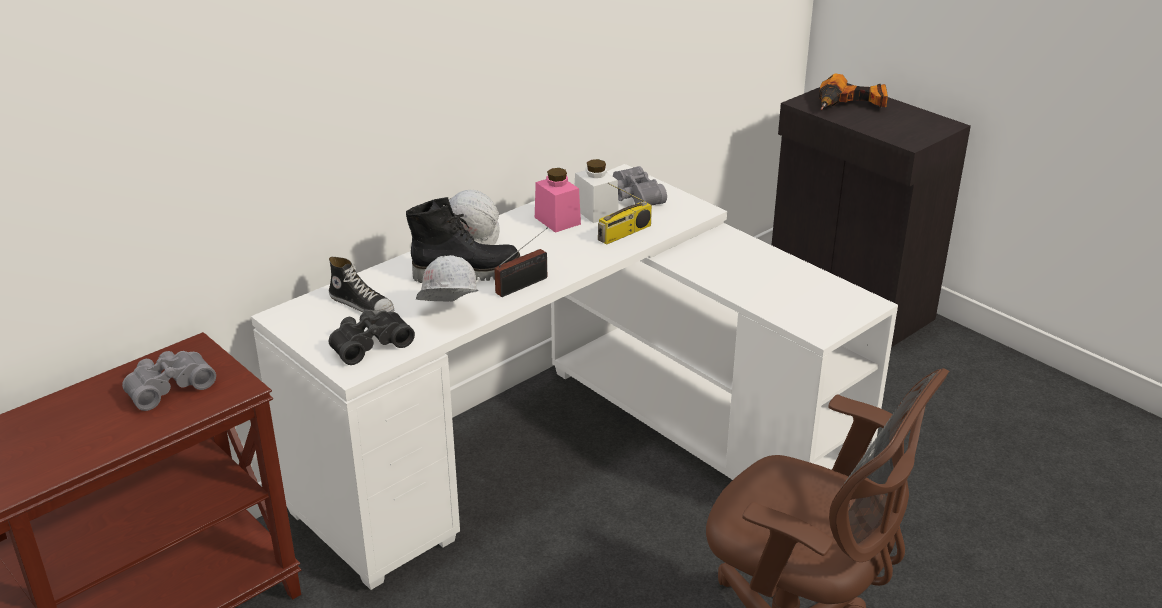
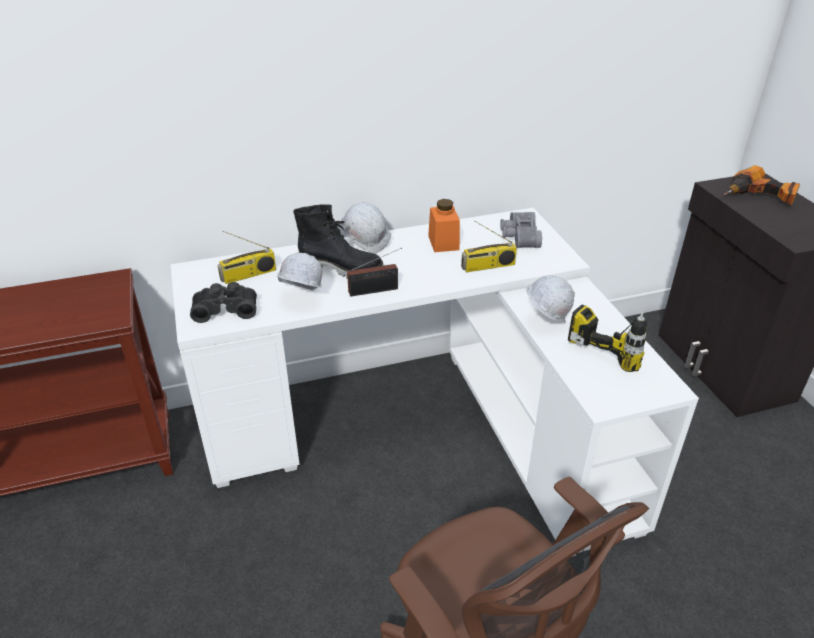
camera: 25 degrees right, 5 degrees up
(168, 386) = (71, 304): grey binoculars -> none
(362, 304) = (248, 275): shoe -> radio
(557, 220) = (443, 242): pink jar -> orange jar
(595, 211) = (479, 242): white jar -> none
(714, 274) = (545, 321): none -> white hard hat
(796, 277) = (616, 344): none -> power drill

